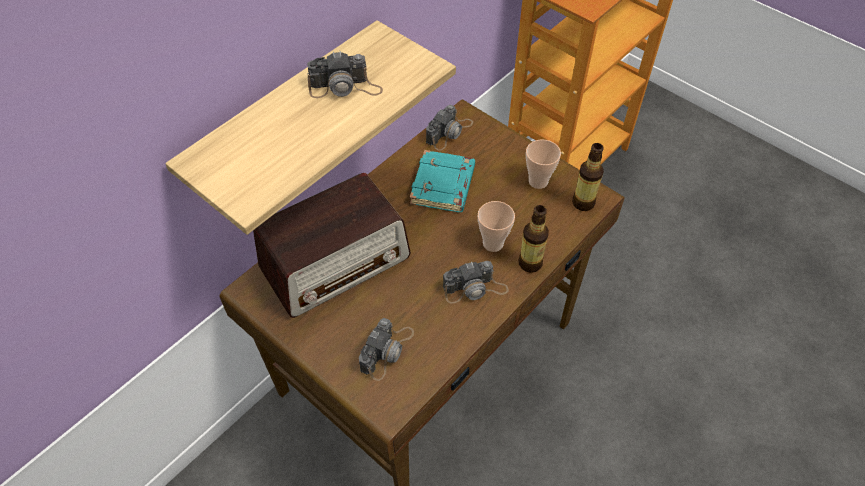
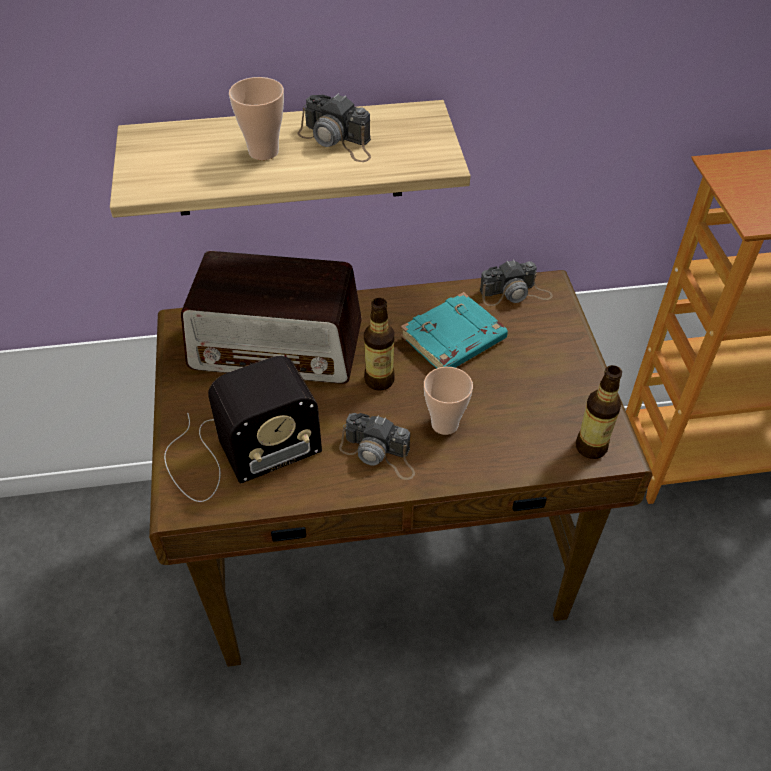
camera: 40 degrees right, 5 degrees down
(387, 350) = (236, 452): camera -> radio
(530, 263) = (463, 468): bottle -> bottle (379, 380)
(538, 181) = (561, 395): cup -> cup (263, 152)

